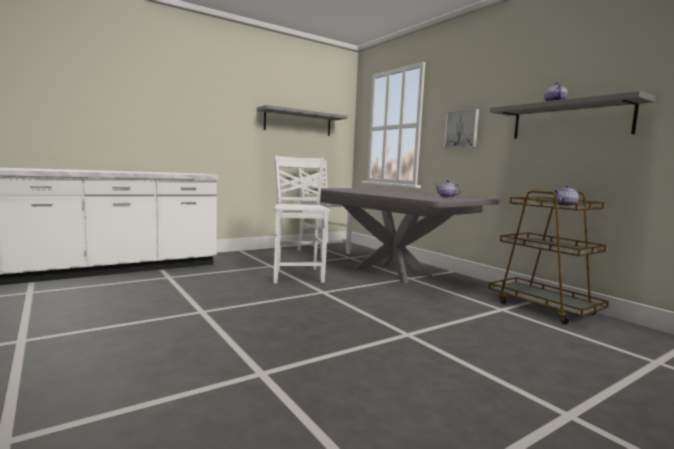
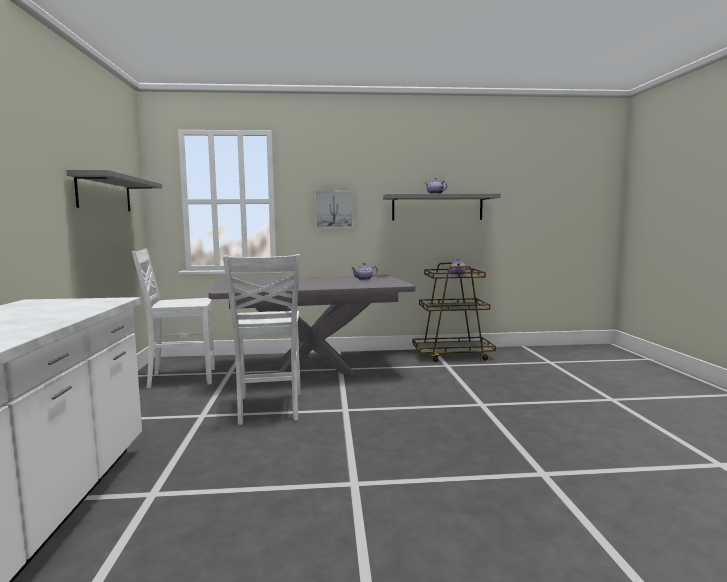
camera: 60 degrees left, 0 degrees up
(298, 275) = (269, 409): white chair -> white chair turned 120 degrees counterclockwise

